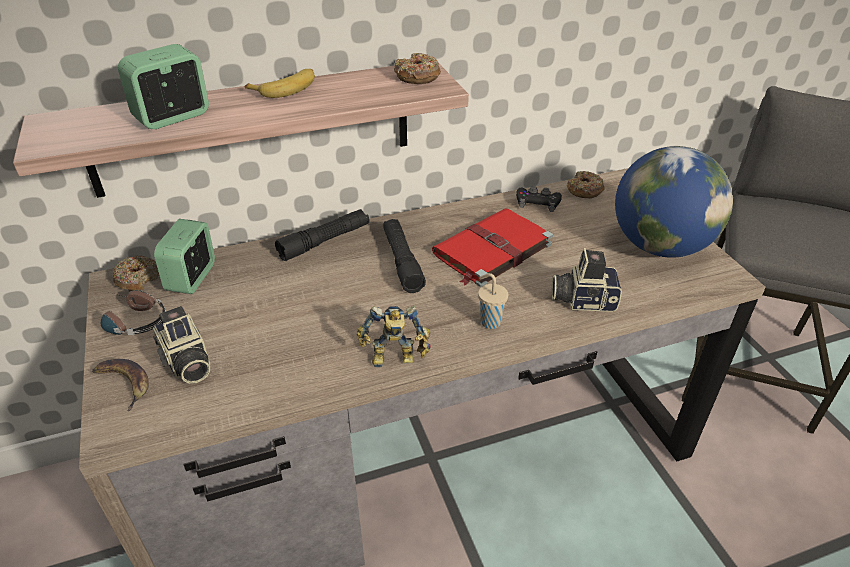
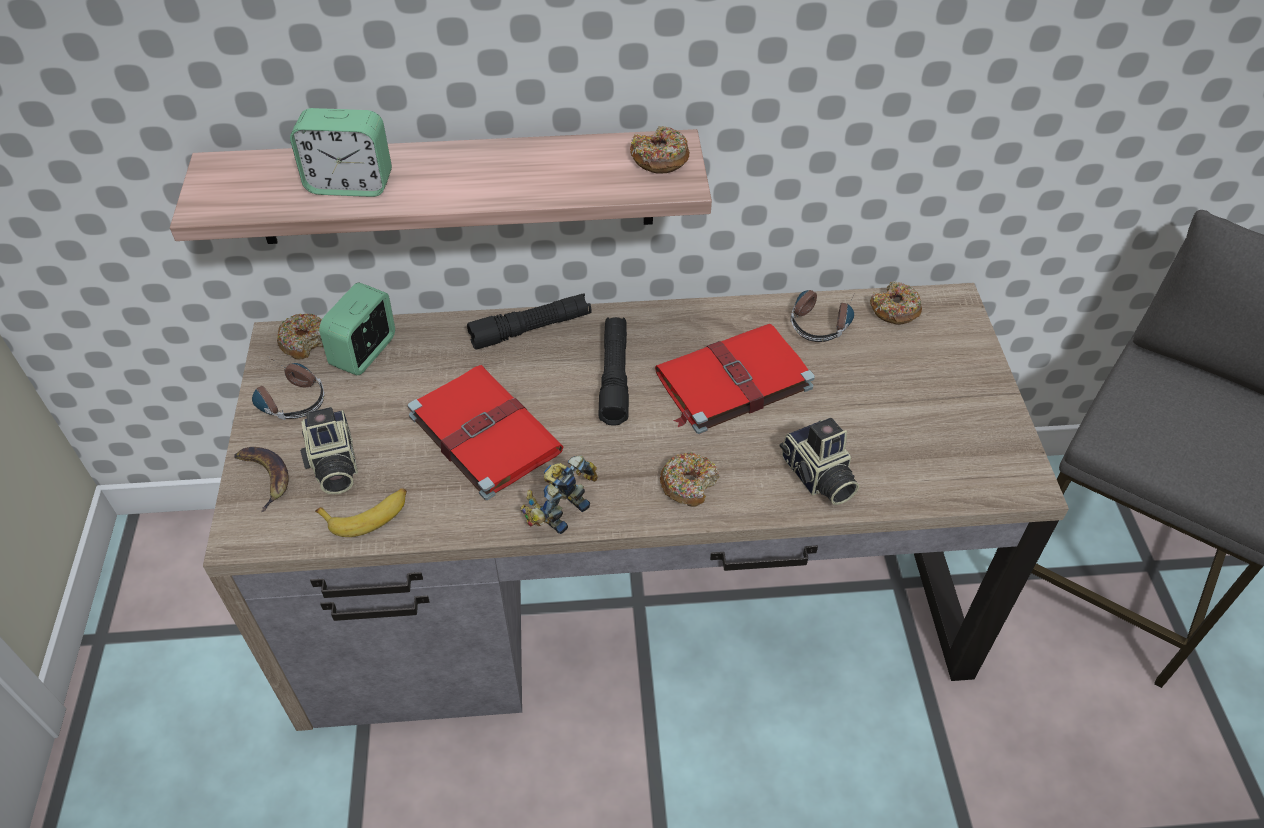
camera: 15 degrees right, 10 degrees up
(173, 117) = (350, 184): alarm clock -> alarm clock turned 150 degrees counterclockwise
(286, 88) = (492, 155): banana -> banana (367, 514)
(310, 316) = (483, 432): none -> red book
(395, 359) = (560, 510): toy robot -> toy robot turned 120 degrees clockwise
(489, 321) = (689, 484): beige cup -> donut
(537, 203) = (822, 319): black game controller -> headphones
(583, 299) = (817, 477): camera -> camera turned 135 degrees counterclockwise
(659, 246) = (955, 419): globe -> none

